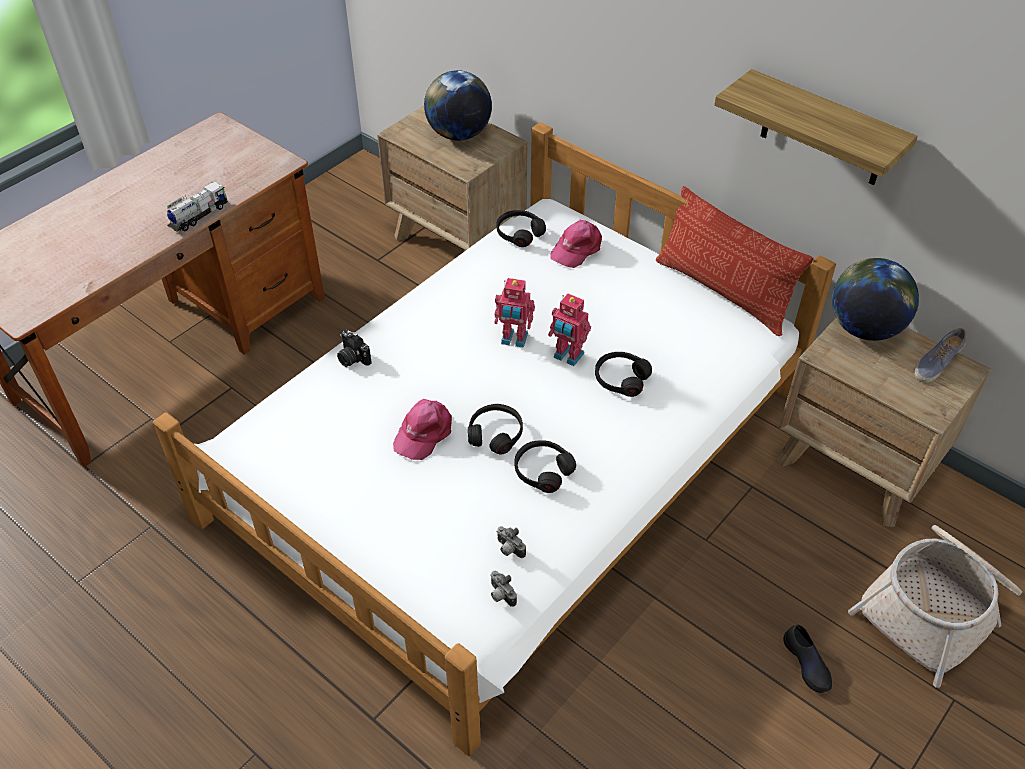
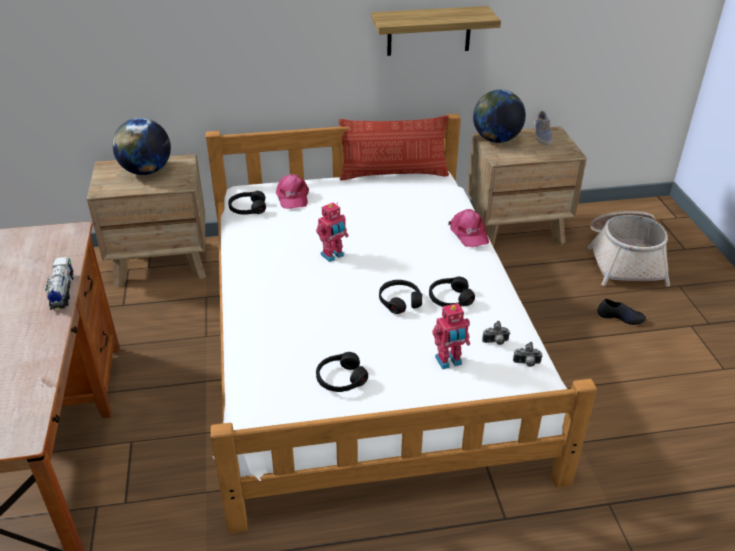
camera: 50 degrees left, 10 degrees down
(352, 358) = (256, 326): camera -> none
(424, 432) = (362, 328): pink cap -> pink cap (468, 233)
(567, 356) = (373, 244): toy robot -> toy robot (449, 362)
(621, 379) = (415, 236): black headphones -> black headphones (340, 379)

